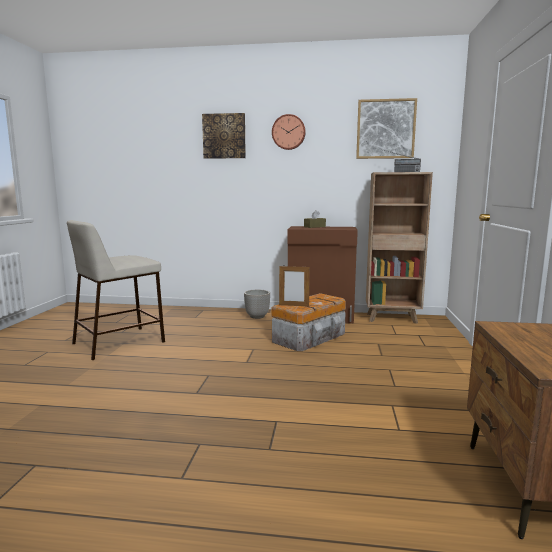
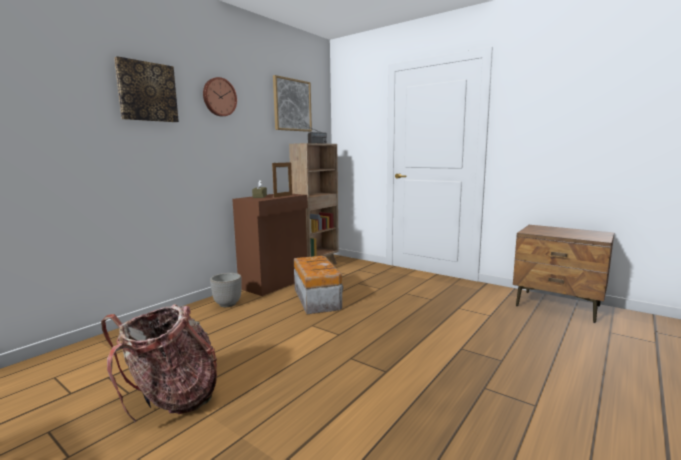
camera: 60 degrees left, 0 degrees up
(120, 342) = (172, 399): beige stool -> backpack
(294, 305) = (319, 271): picture frame -> picture frame (283, 196)

